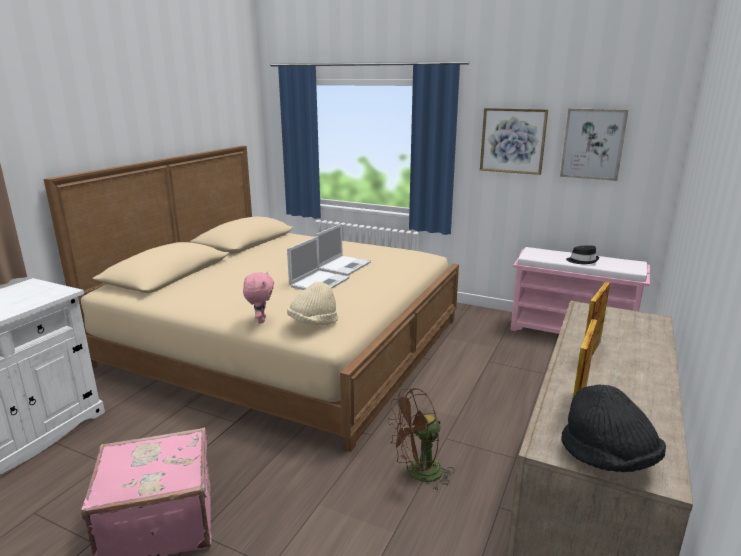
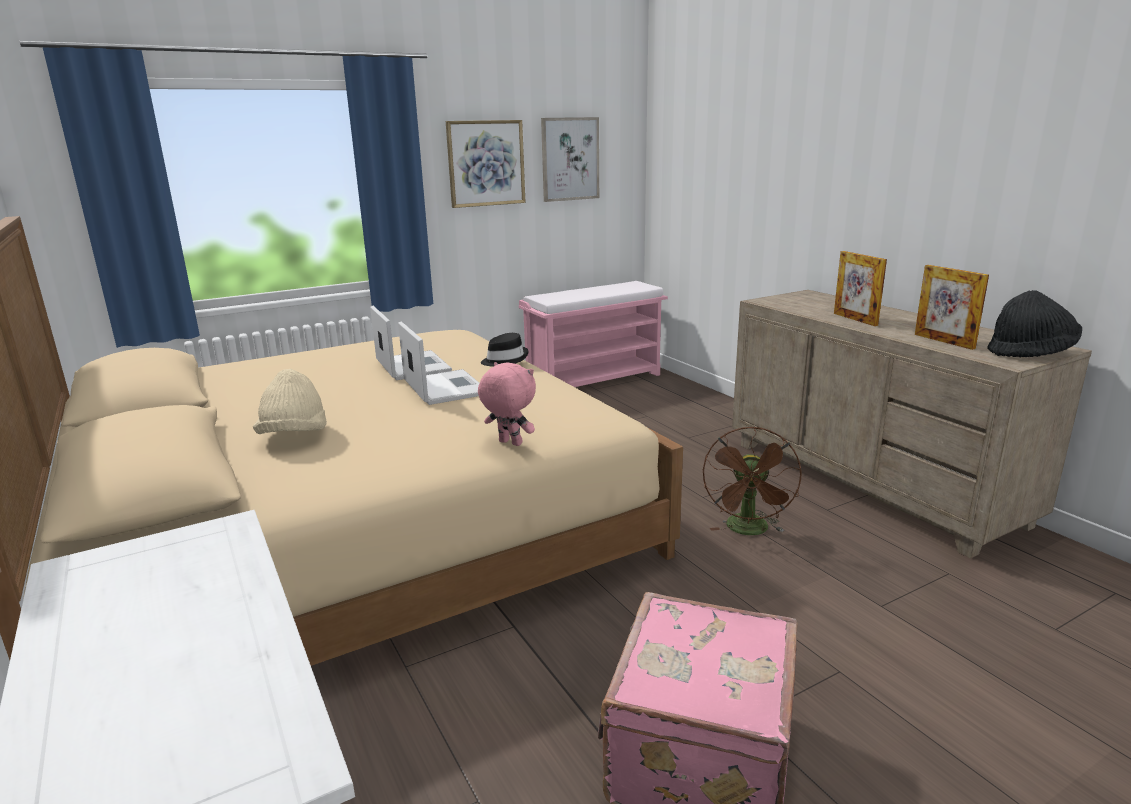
camera: 55 degrees left, 0 degrees up
(313, 323) = (571, 416): beige hat -> beige hat (294, 436)
(582, 261) = (599, 292): black hat -> black hat (504, 360)

